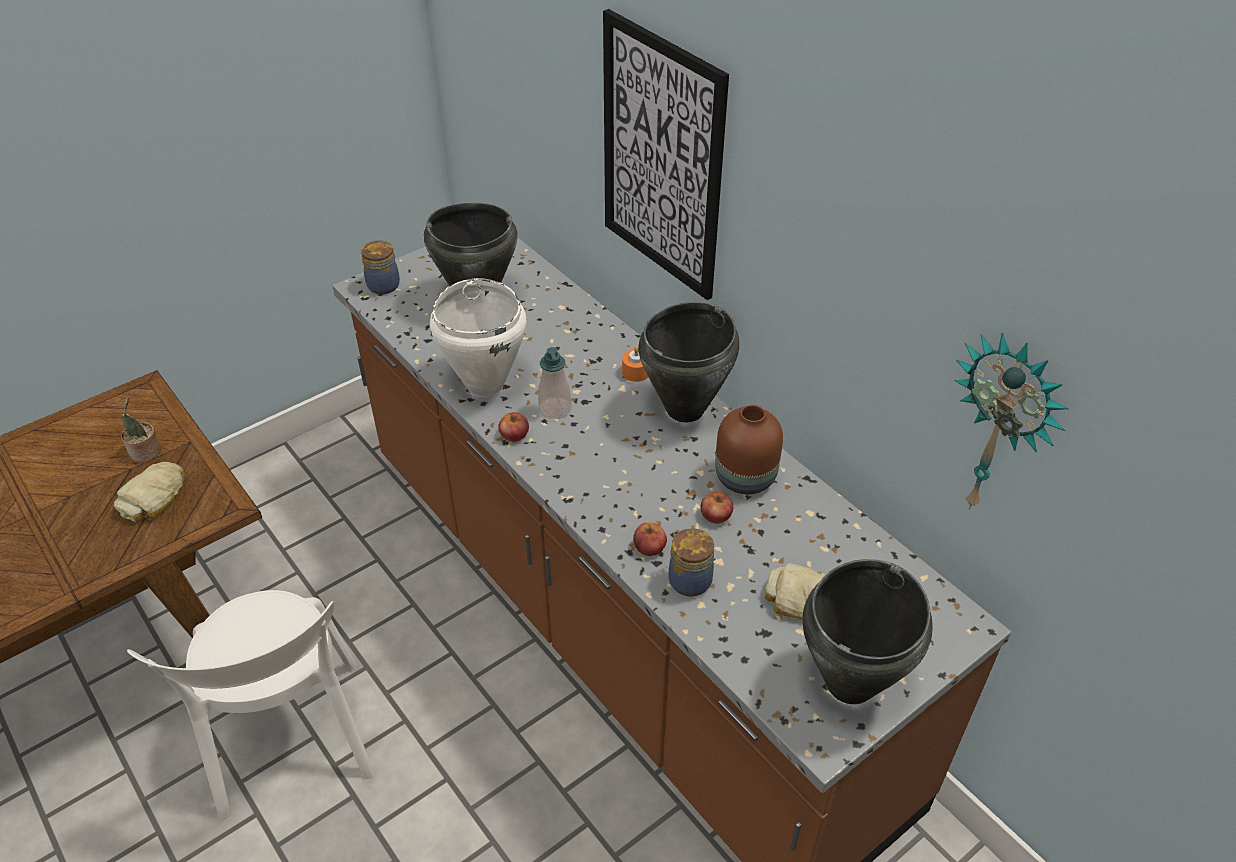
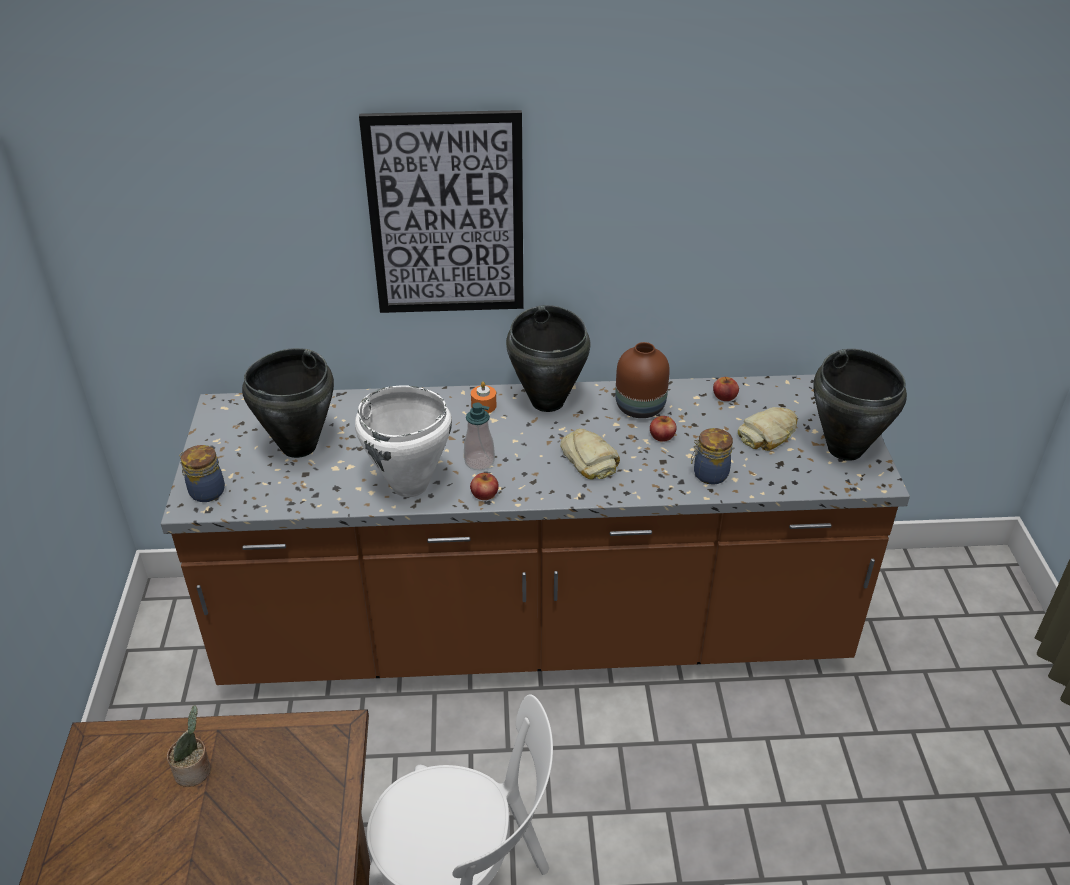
camera: 55 degrees left, 5 degrees down
(155, 496) = (268, 783): bread -> bread (590, 459)
(649, 546) = (663, 478): apple -> apple (724, 396)
(1002, 427) = (814, 241): wall clock -> none

